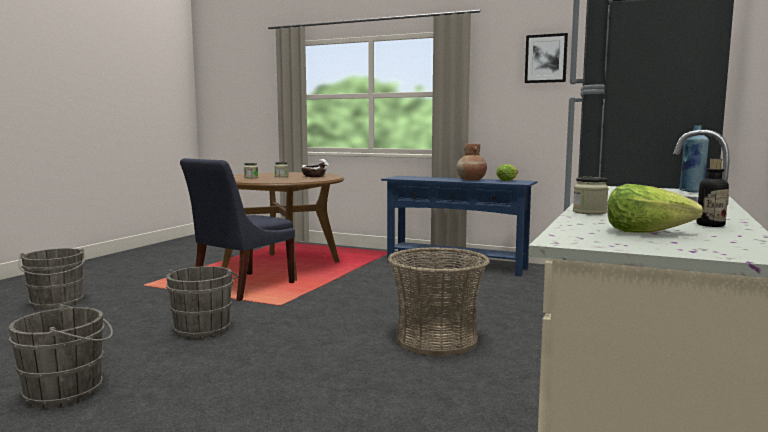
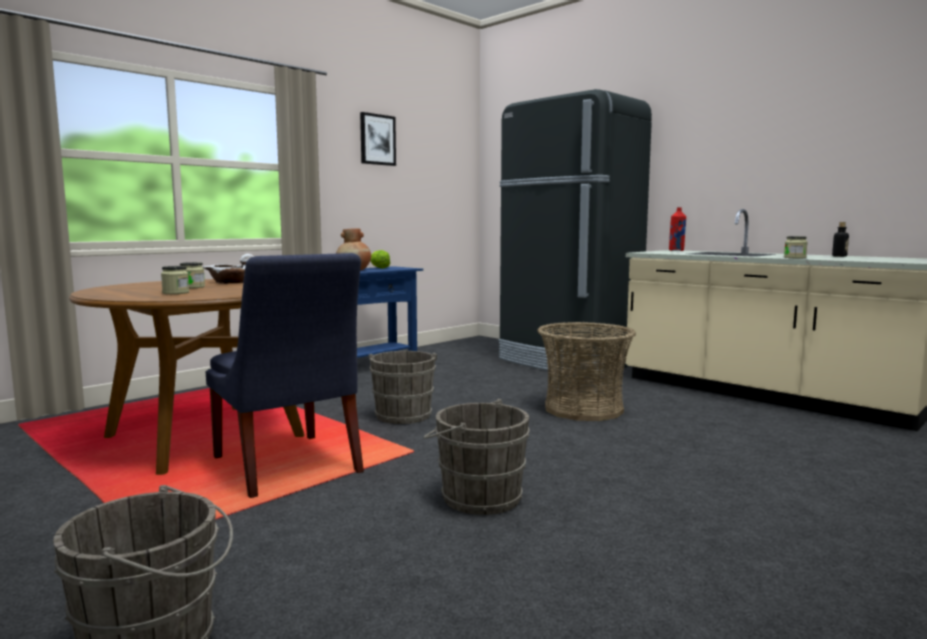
camera: 70 degrees left, 0 degrees up
(69, 391) = (699, 583): grey bucket -> grey bucket (403, 414)
(646, 232) = (873, 259): lettuce -> none
(691, 191) = (676, 250): blue bottle -> red bottle

